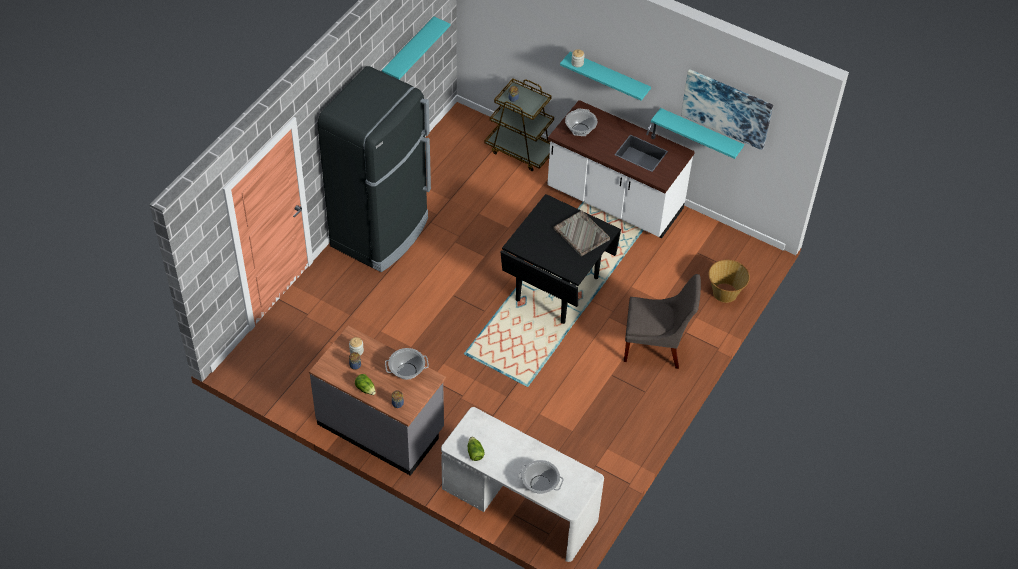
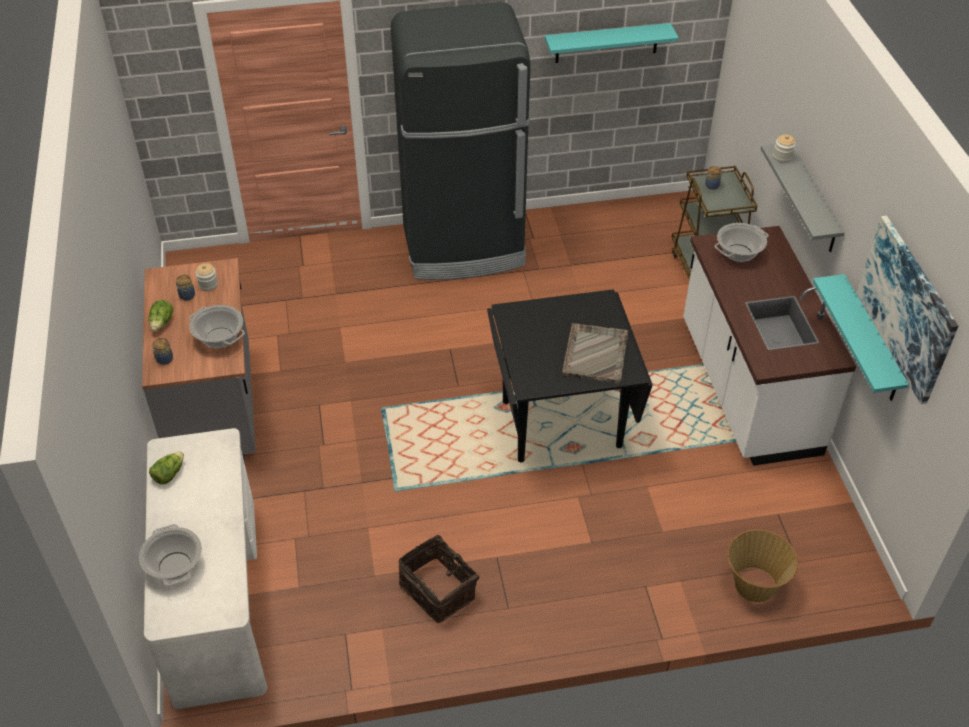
camera: 50 degrees right, 5 degrees down
(607, 411) = (439, 589): none -> basket
(609, 77) = (812, 199): turquoise shelf -> grey shelf
(656, 346) = (589, 571): grey chair -> none

